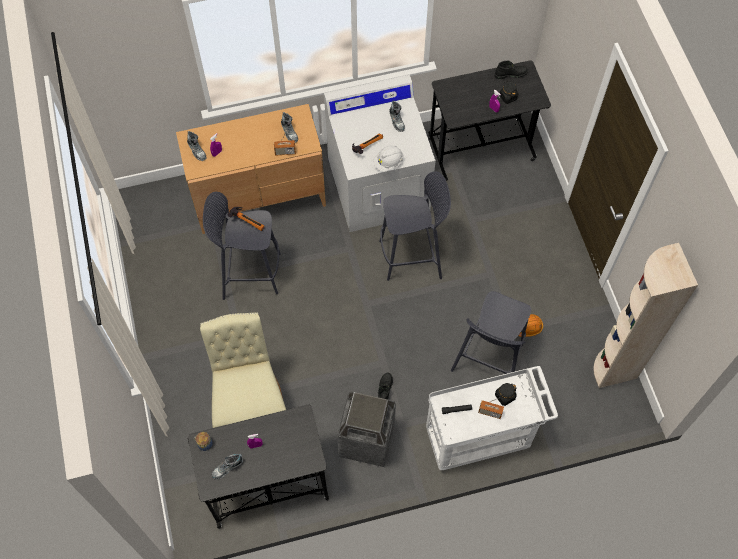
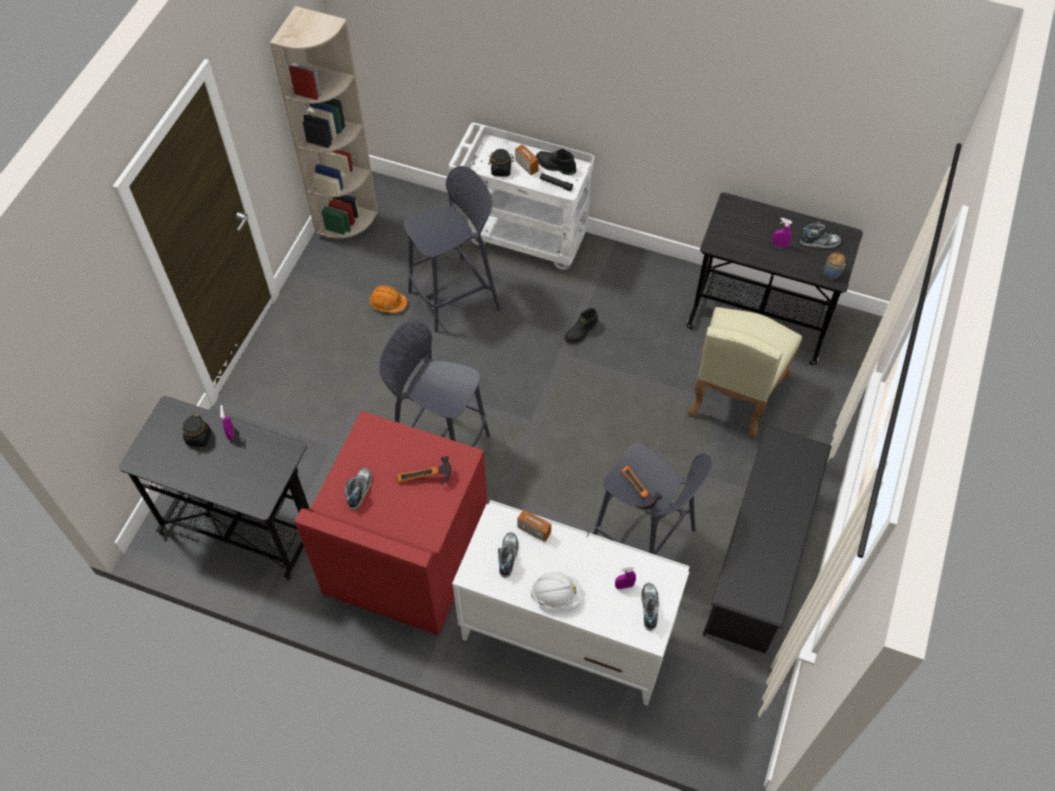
camera: 145 degrees left, 5 degrees down
(174, 304) = (758, 560): none -> black shoe rack
(259, 198) = (566, 635): brown cabinet -> white cabinet
(366, 441) = (634, 299): trash can -> none
(379, 186) = (406, 554): white washing machine -> red washing machine
(388, 163) = (417, 441): white hard hat -> white hard hat (556, 595)
(511, 73) = (162, 466): black boot -> black boot (555, 166)

